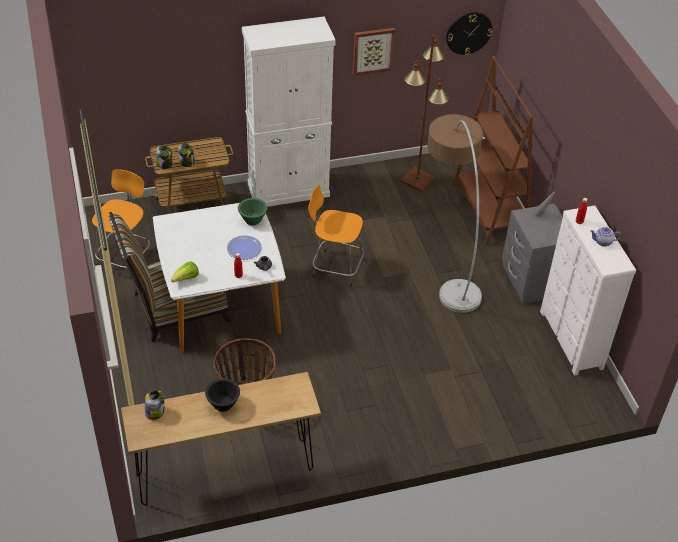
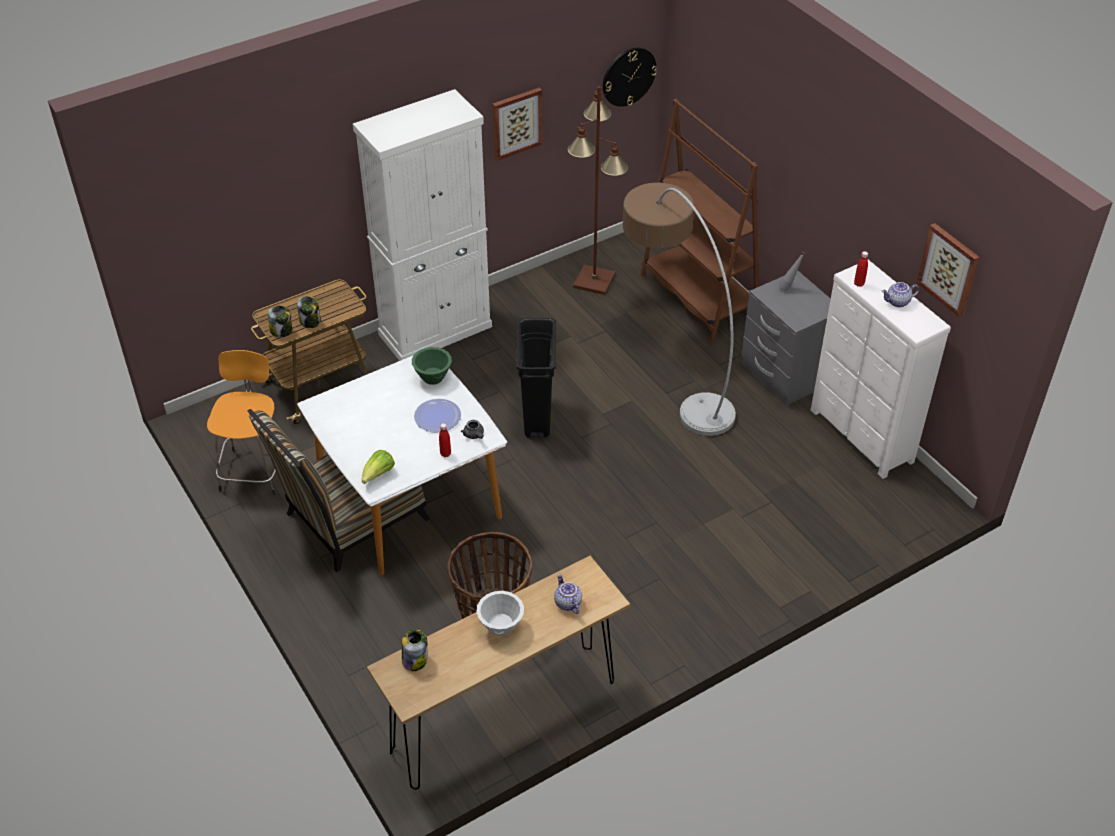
camera: 15 degrees left, 0 degrees up
(223, 404) = (500, 626): black bowl -> white bowl
(276, 400) = (567, 603): none -> teapot
(335, 268) = (537, 416): orange stool -> black trash can
(642, 225) = (949, 269): none -> picture

